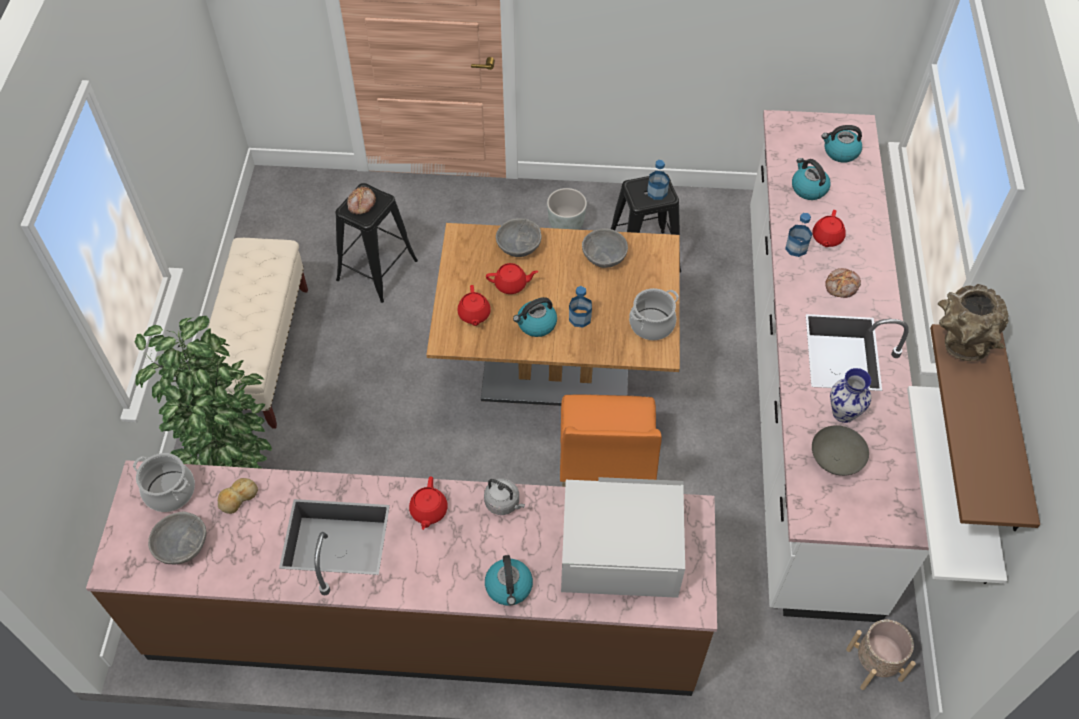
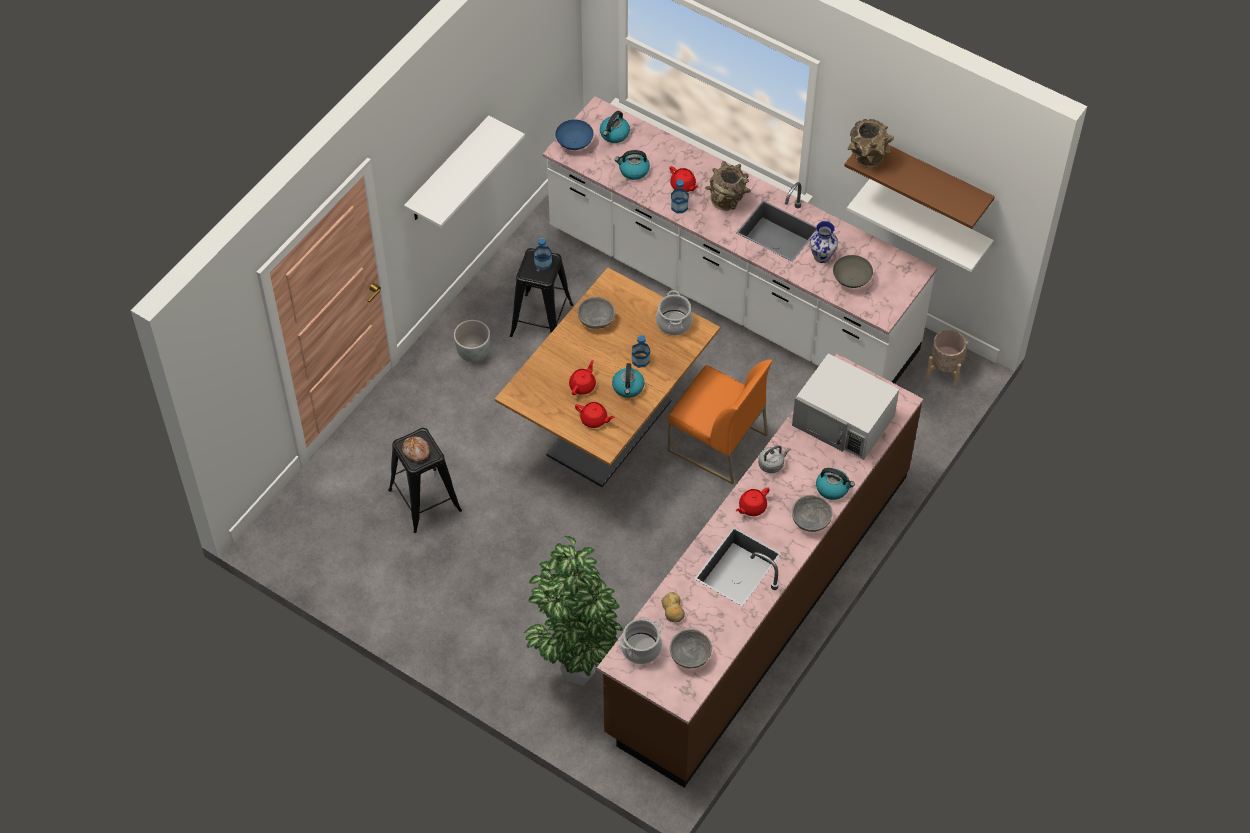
camera: 60 degrees left, 0 degrees up
(262, 354) = (455, 614): beige bench -> none
(428, 511) = (752, 507): red teapot -> red teapot turned 105 degrees clockwise
(519, 246) = (550, 364): grey bowl -> grey bowl (811, 520)
(618, 551) = (844, 421): white microwave -> white microwave turned 90 degrees counterclockwise
(640, 24) = (448, 171): none -> white shelf
(800, 127) = (575, 143): none -> blue bowl
(842, 286) = (727, 201): bread -> brown vase

